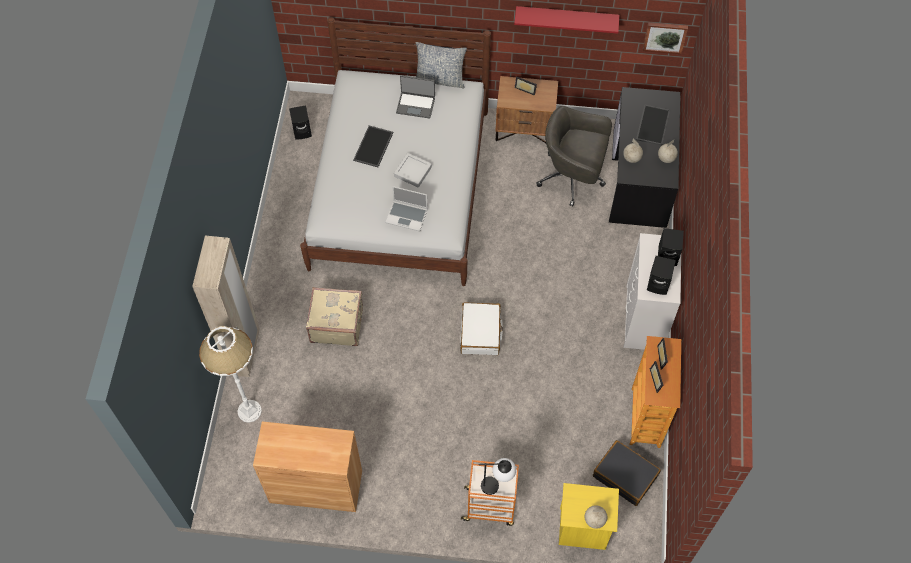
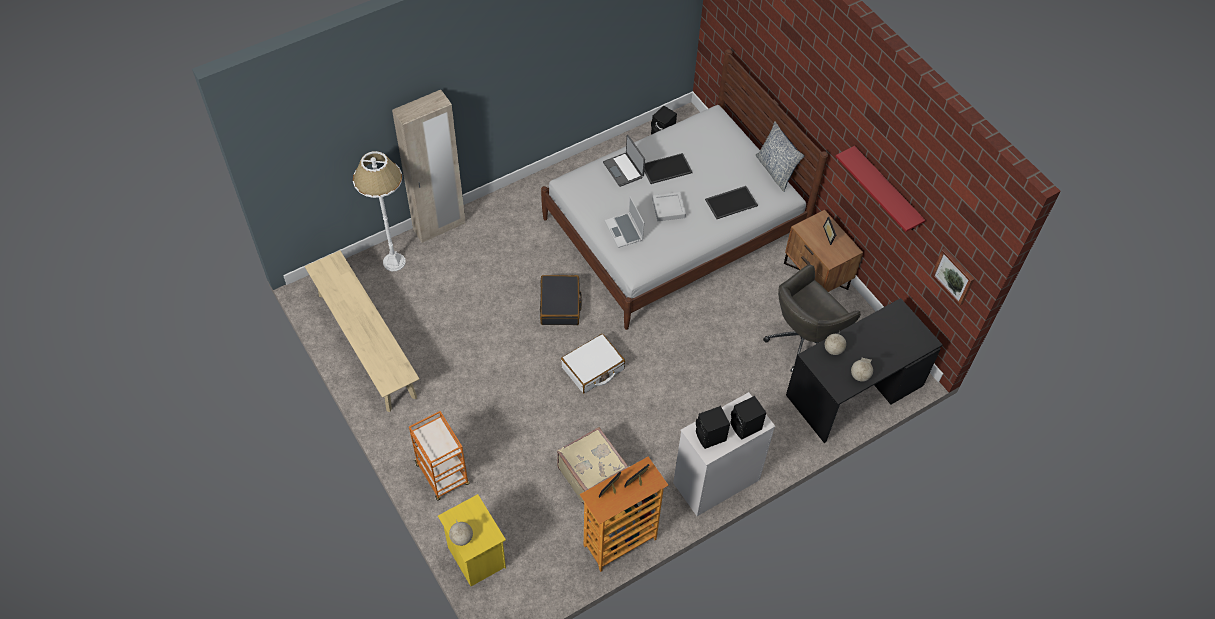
camera: 50 degrees right, 5 degrees down
(316, 486) = (366, 345): brown cabinet -> beige bench
(336, 324) = (514, 267): beige suitcase -> beige suitcase (593, 475)
(416, 105) = (733, 170): laptop -> laptop (624, 170)
(497, 485) = (435, 446): table lamp -> none
(572, 177) = (804, 340): grey office chair -> grey office chair turned 105 degrees counterclockwise
(625, 476) = (551, 560): black suitcase -> black suitcase (560, 305)
(652, 124) = (884, 344): tray -> tray (731, 202)

